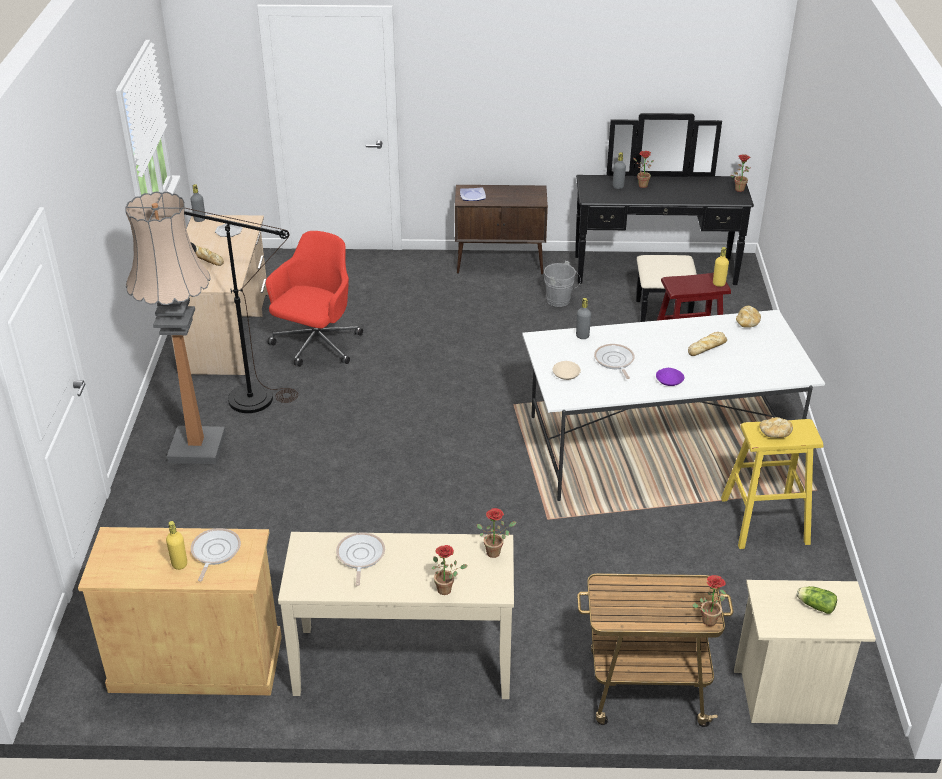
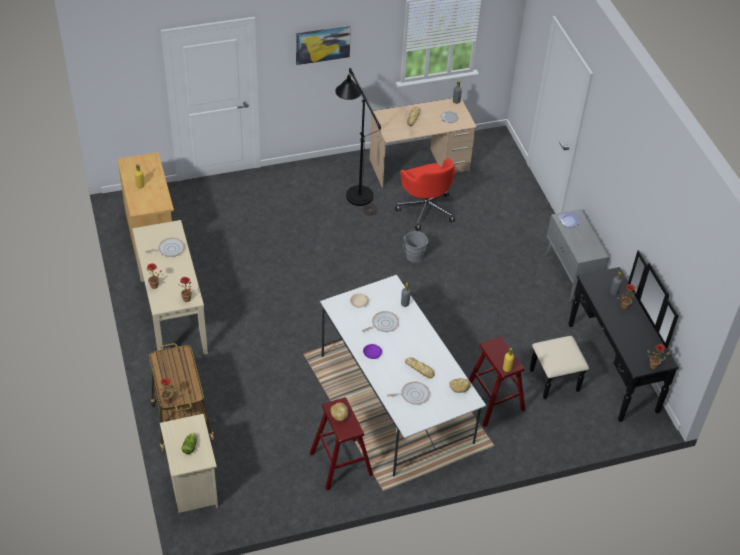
camera: 70 degrees right, 10 degrees up
(93, 216) = (322, 44): none -> picture
(197, 447) = (308, 188): floor lamp -> none
(214, 552) = (151, 195): frying pan -> frying pan (413, 395)
(316, 345) = (425, 209): red office chair -> red office chair turned 60 degrees clockwise
(501, 264) = (570, 277): brown cabinet -> grey cabinet
(560, 301) = (539, 319): grey bucket -> grey bucket (414, 258)
(764, 521) = (341, 463): yellow stool -> red stool

